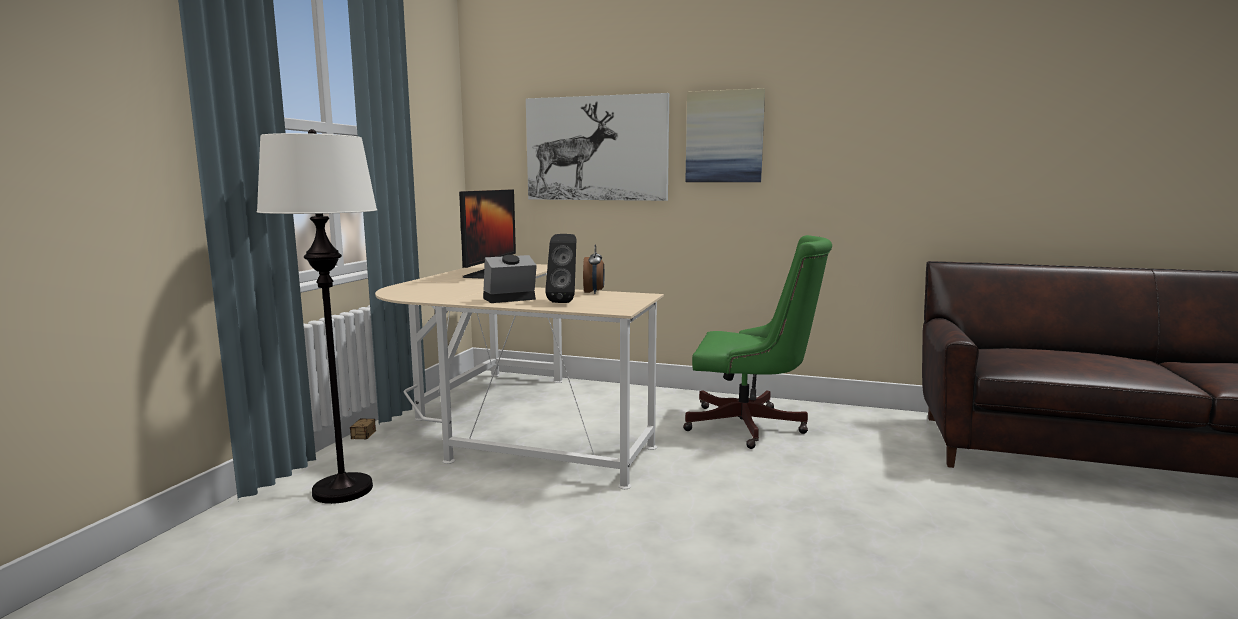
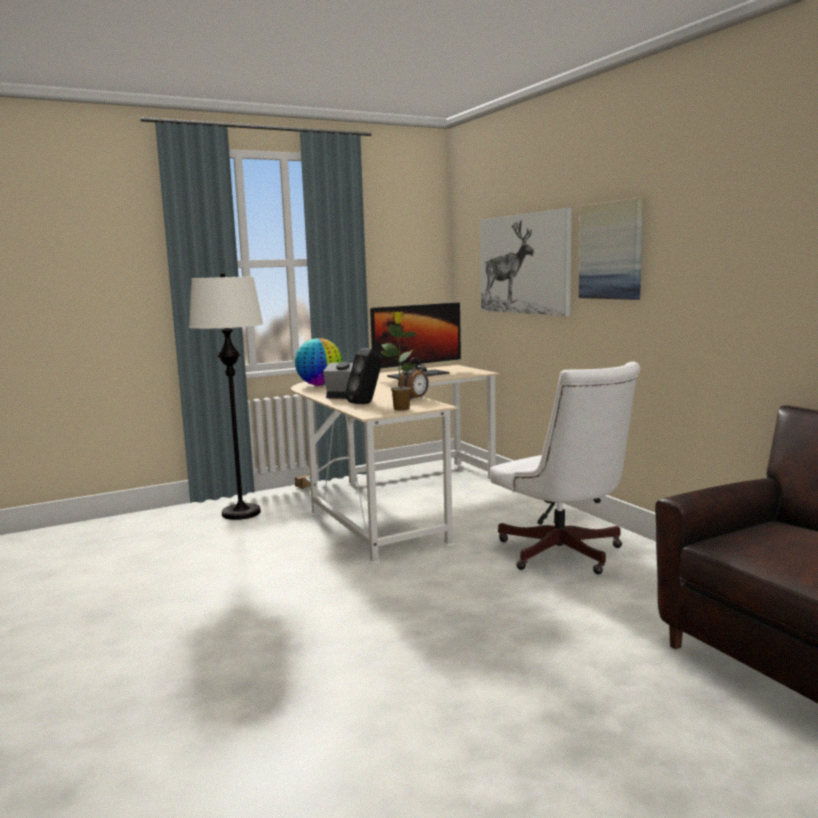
camera: 45 degrees right, 0 degrees up
(418, 292) = (320, 385): none -> globe
(623, 301) = (401, 408): none -> potted plant
(752, 427) = (564, 555): green office chair -> white office chair

